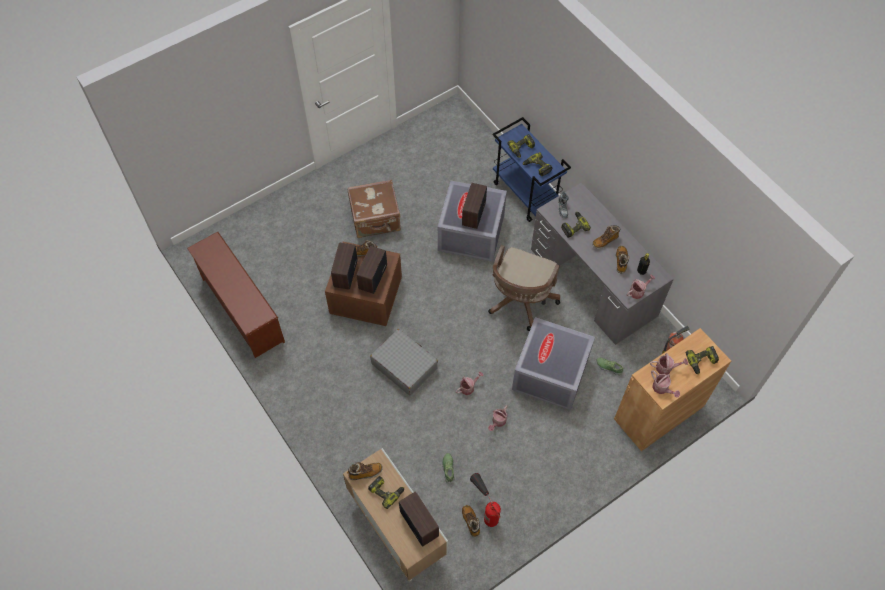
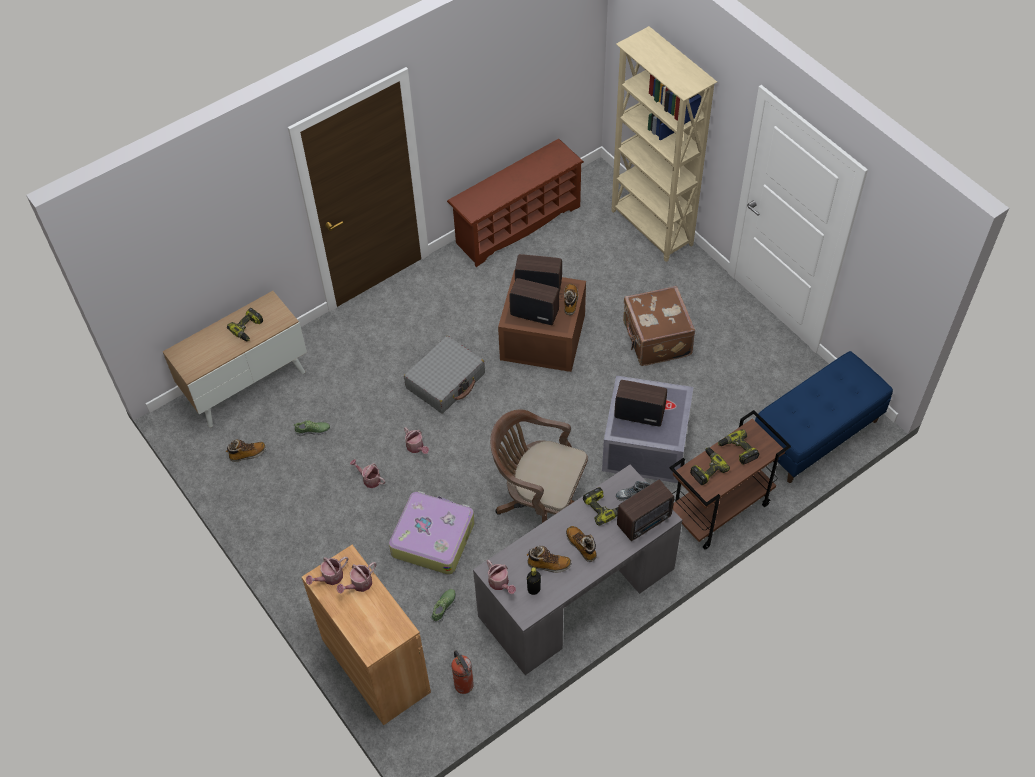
camera: 90 degrees right, 5 degrees down
(263, 214) = (651, 229): none -> beige bookcase
(365, 473) = (271, 309): boot -> none
(419, 523) = (210, 359): radio -> radio (645, 521)
(466, 134) = (815, 435): none -> blue bench
(485, 507) = (263, 467): fire extinguisher -> none
(526, 194) = (719, 510): blue cart -> brown cart
(551, 375) = (433, 537): grey storage box -> suitcase
(666, 368) = (359, 584): watering can -> watering can turned 45 degrees clockwise
(701, 362) = (366, 629): power drill -> none

